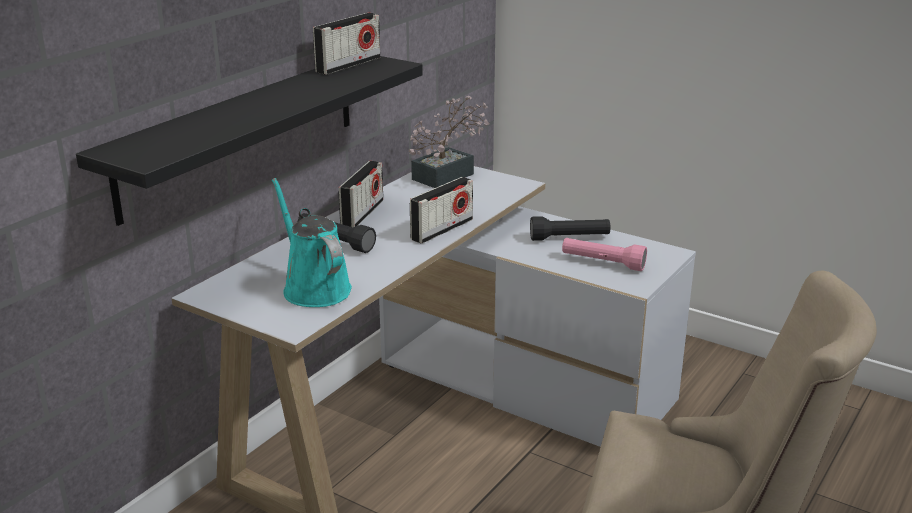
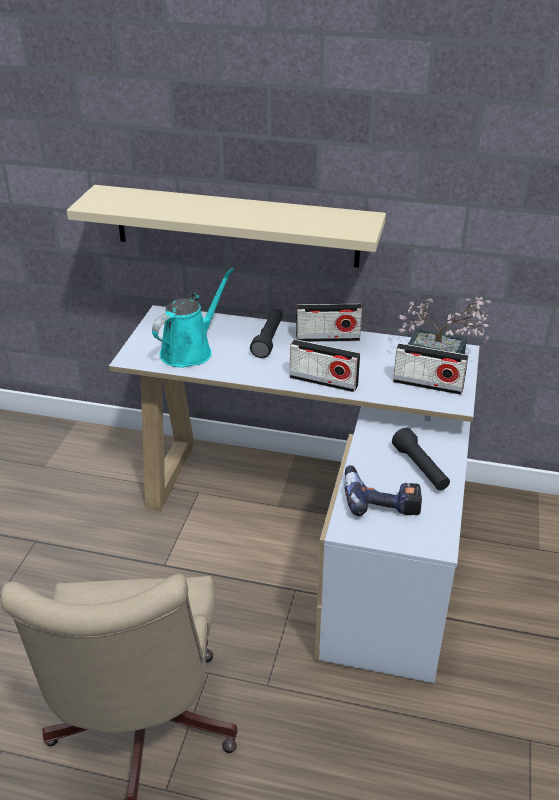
camera: 70 degrees right, 10 degrees up
(242, 132) = (236, 226): black shelf -> beige shelf
(348, 65) = (341, 215): radio -> radio (427, 385)
(602, 263) = (380, 499): pink flashlight -> power drill

